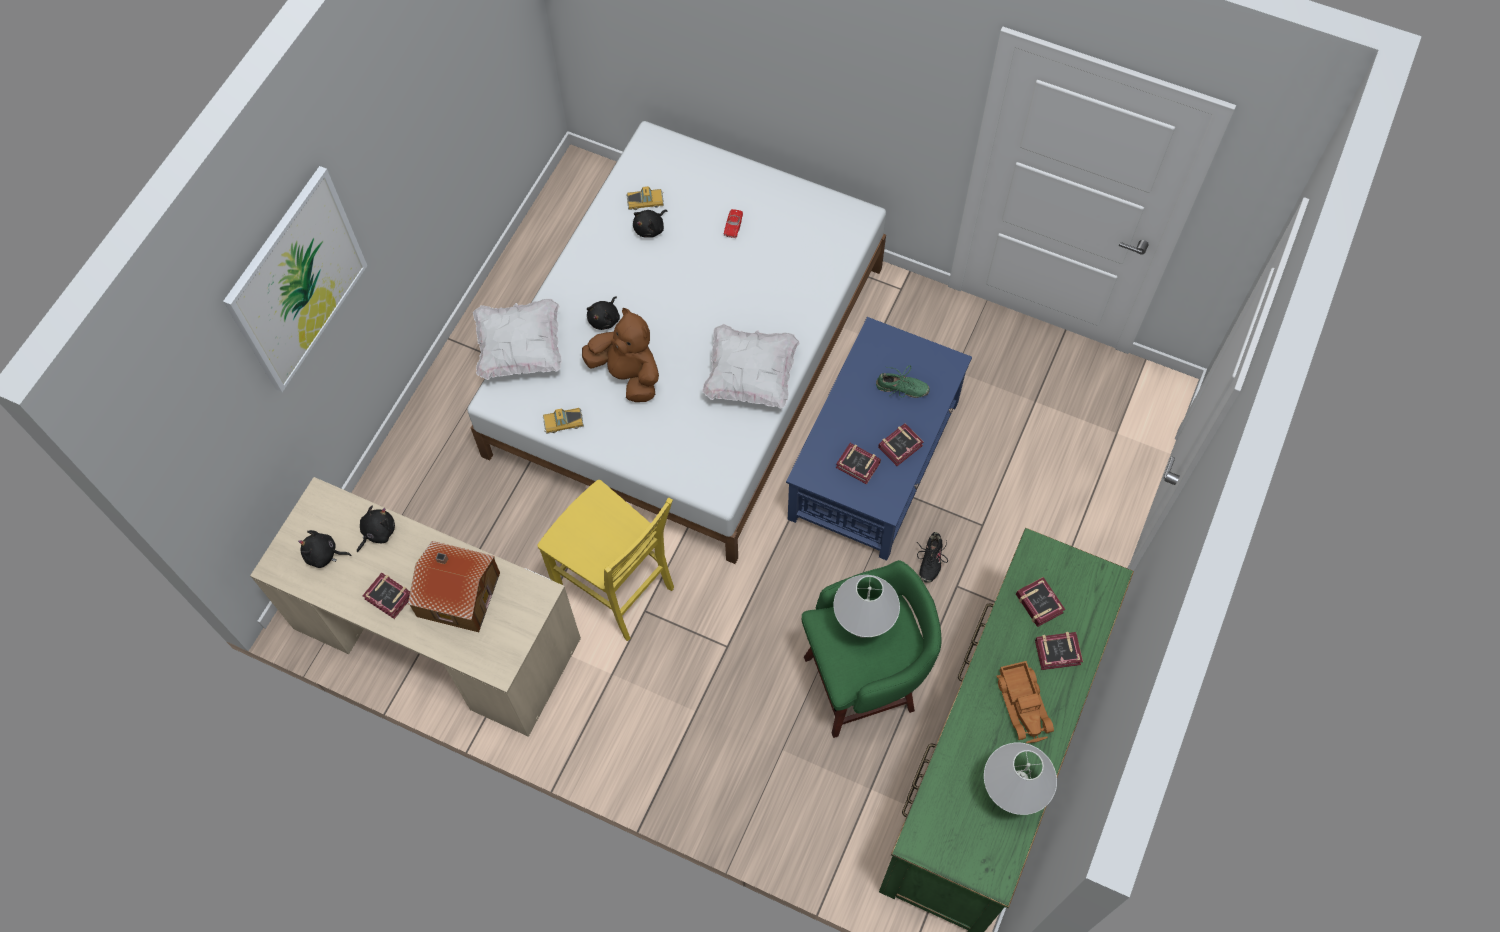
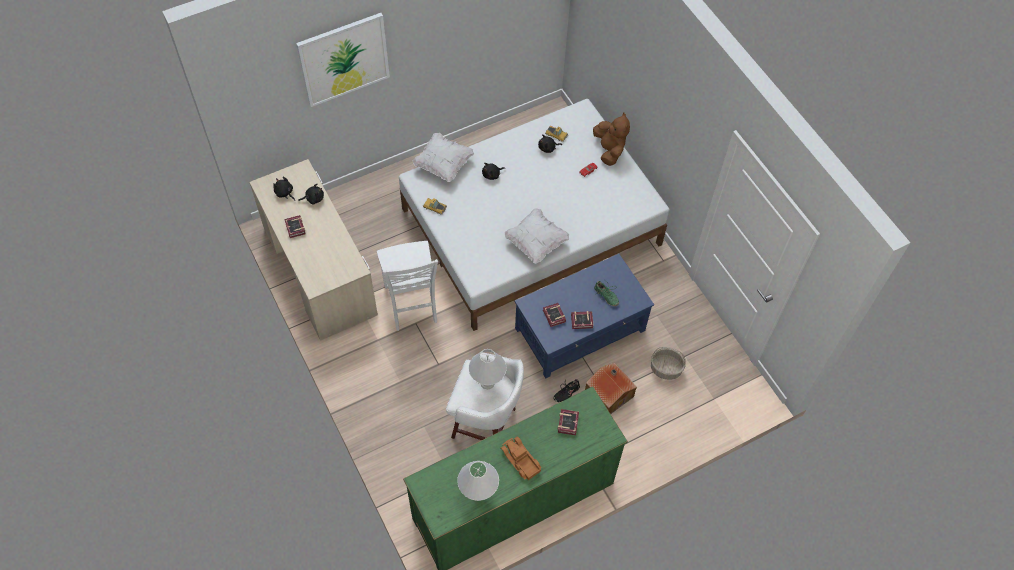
camera: 35 degrees right, 5 degrees down
(458, 593) = (324, 245): toy house -> toy house (609, 393)
(617, 588) = (411, 305): yellow chair -> white chair
(627, 374) = (481, 205): brown plush toy -> brown plush toy (609, 150)
(863, 682) = (486, 423): green stool -> white stool
(1024, 704) = (520, 460): toy truck -> toy truck turned 120 degrees clockwise
(1026, 436) = (665, 369): none -> basket
(1060, 653) = (557, 451): book -> none

